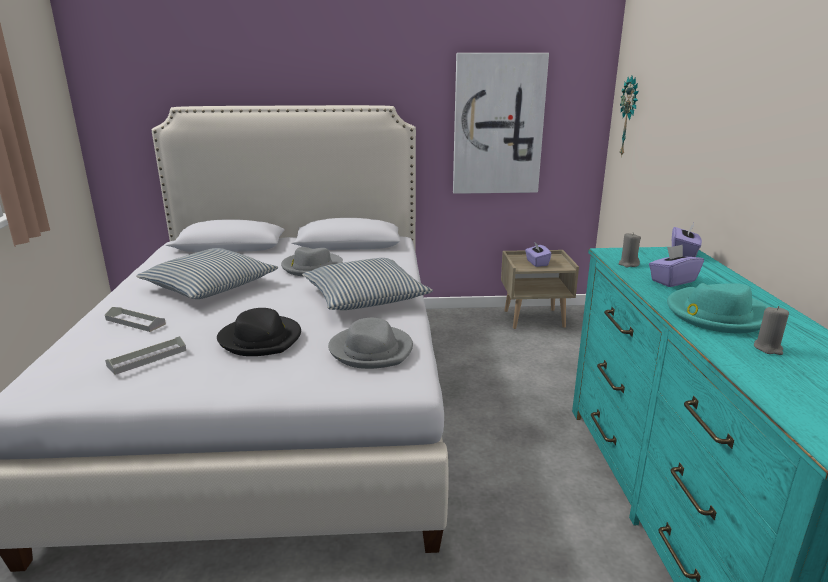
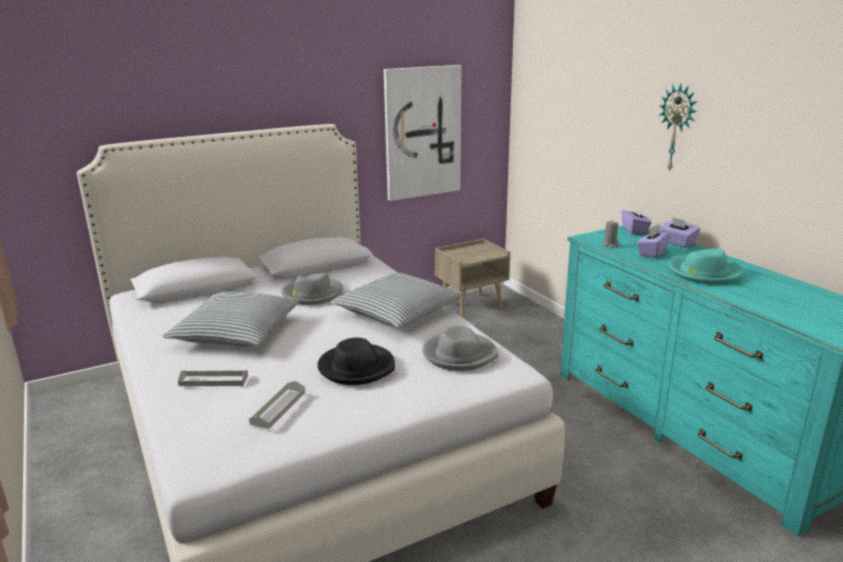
camera: 25 degrees left, 0 degrees up
(536, 263) = (471, 254): purple tissue box -> purple tissue box (677, 243)
(629, 116) = (536, 118): wall clock -> wall clock (677, 128)
(768, 348) = (753, 289): grey candle -> none

